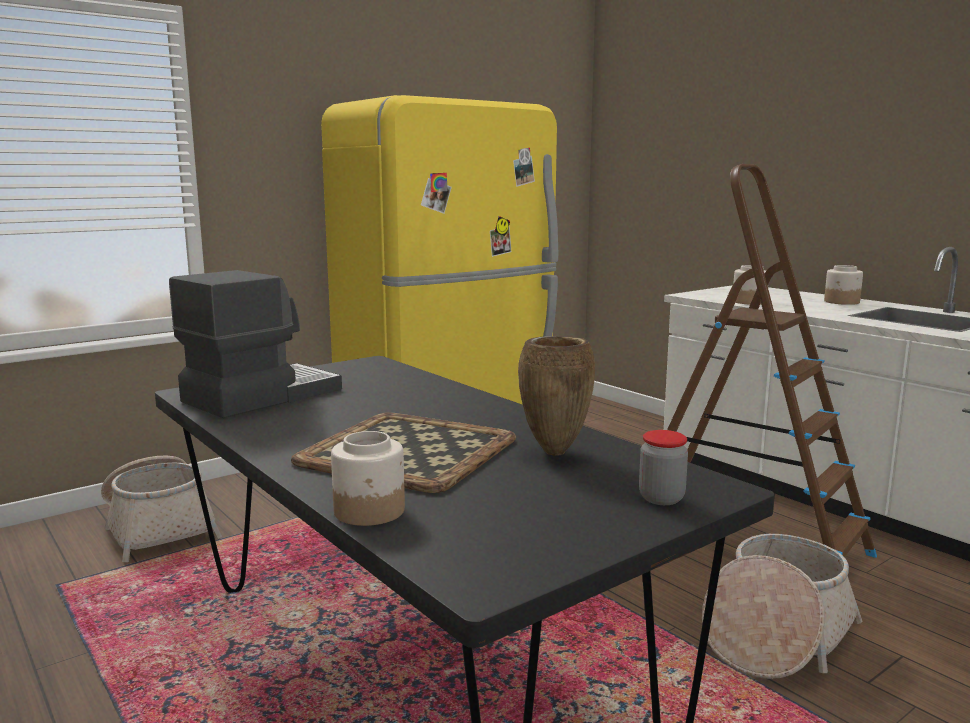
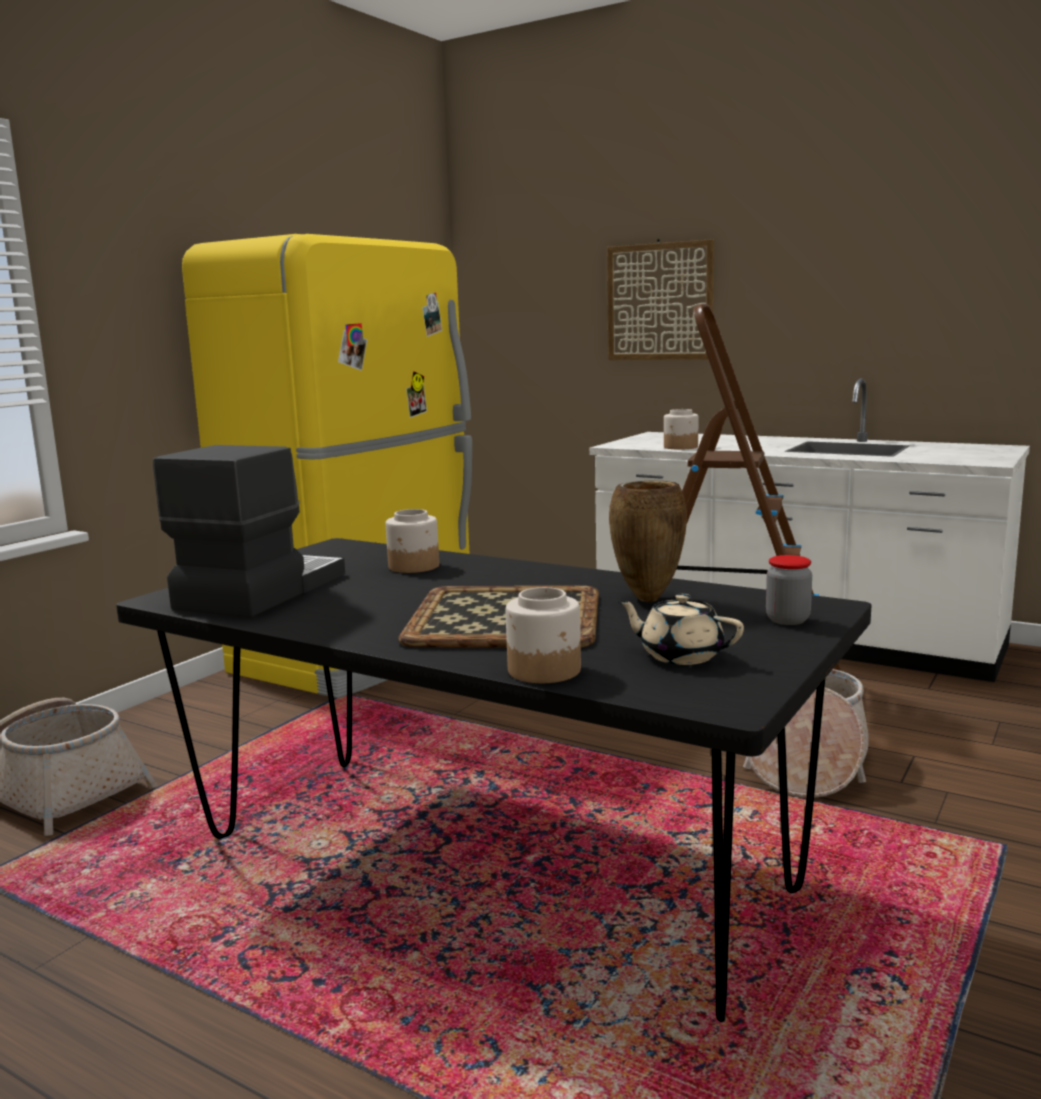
camera: 20 degrees left, 0 degrees up
(507, 519) = (680, 655): none -> beige teapot
(763, 159) = (659, 300): none -> picture
(842, 302) = (763, 440): jar -> jar (414, 566)

